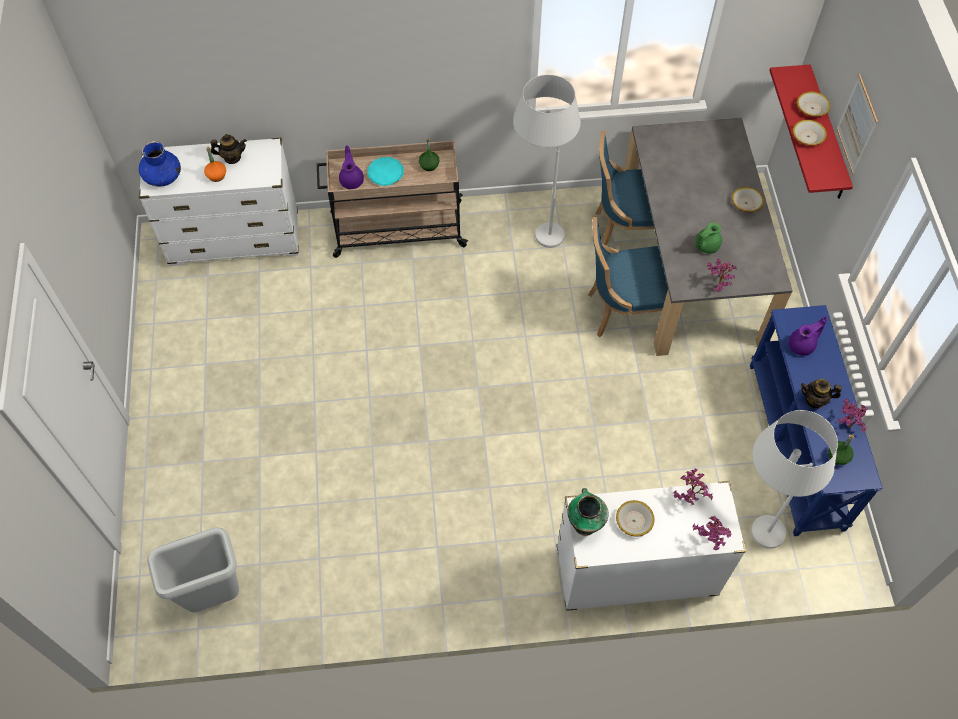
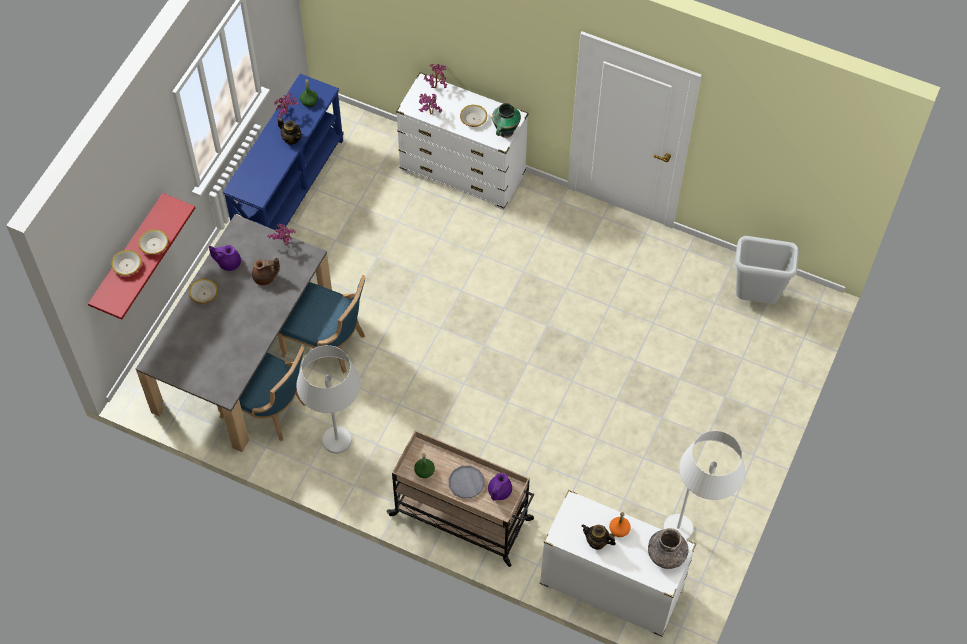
camera: 150 degrees left, 0 degrees up
(163, 177) = (666, 554): blue vase -> grey vase
(385, 173) = (466, 483): turquoise plate -> grey plate
(705, 246) = (265, 277): green teapot -> brown teapot
(749, 534) = (370, 156): white floor lamp -> white floor lamp (693, 535)
(802, 345) = (265, 174): purple teapot -> purple teapot (228, 262)
(856, 125) = (138, 194): picture -> none

